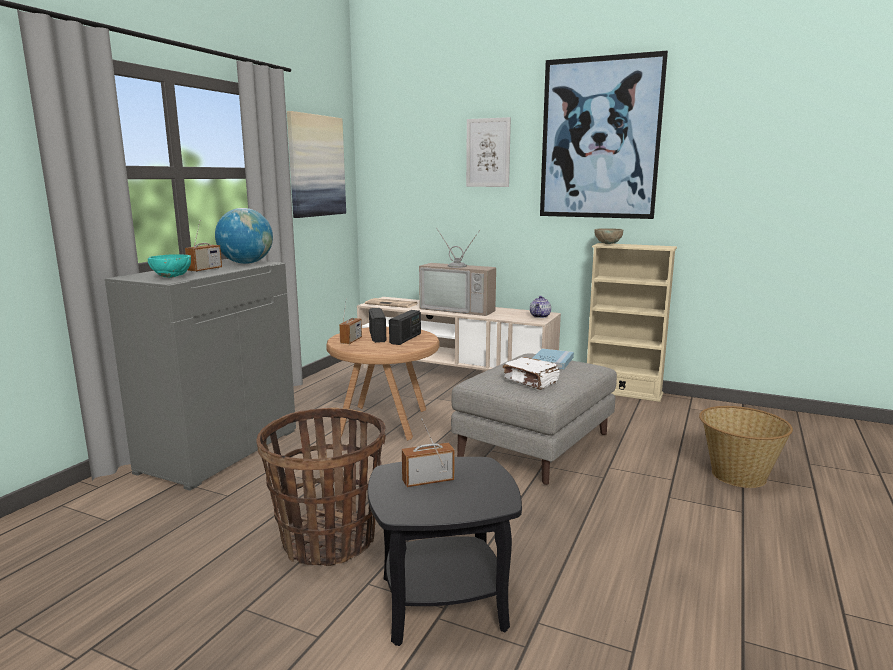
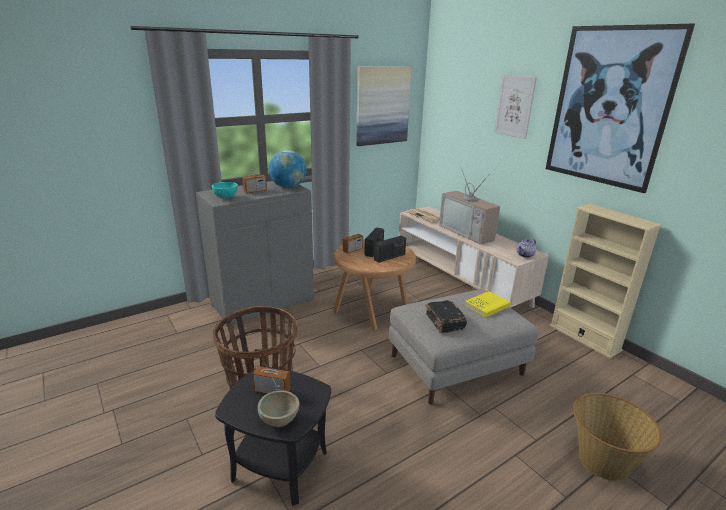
camera: 30 degrees right, 10 degrees up
(531, 382) = (444, 322): white book -> black book
(552, 361) = (487, 305): blue book -> yellow book
(607, 244) = (593, 208): beige bowl -> beige bowl (279, 420)

